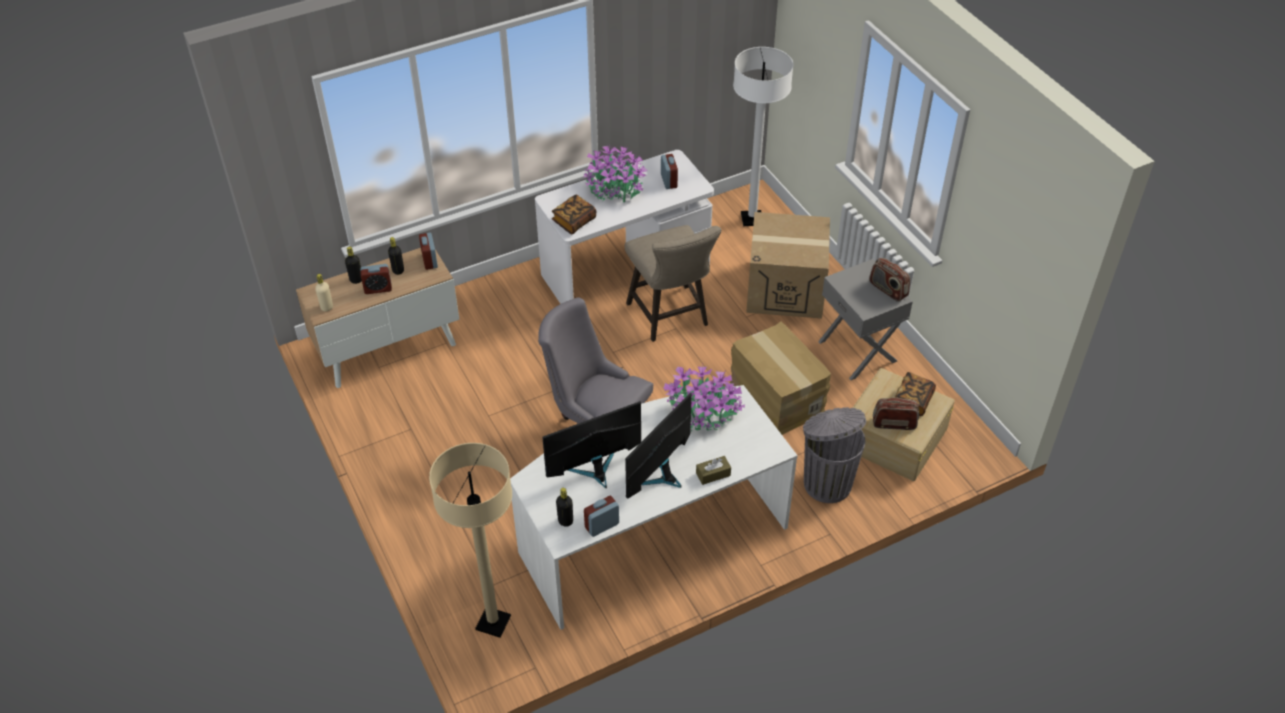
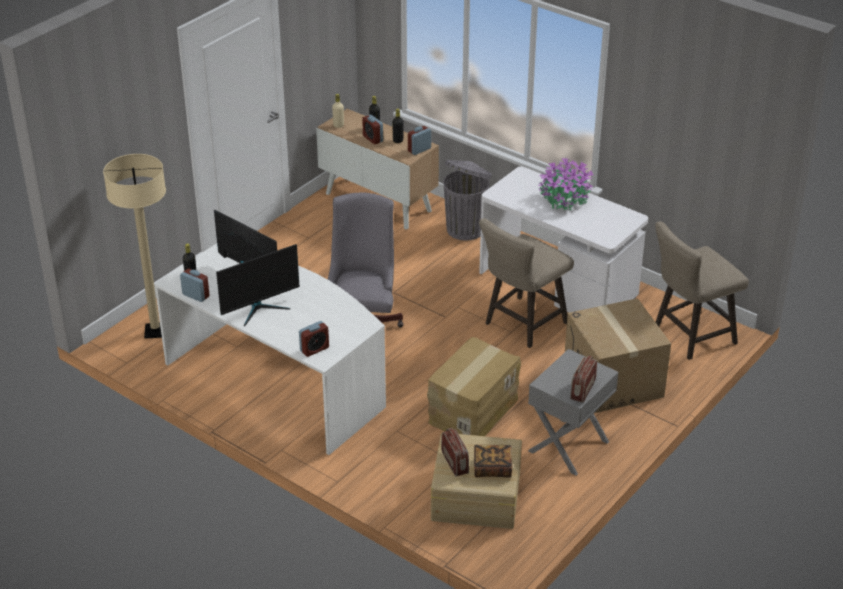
camera: 65 degrees right, 10 degrees down
(574, 221) = (507, 192): book -> none
(660, 475) = (260, 309): monitor -> monitor turned 135 degrees clockwise
(669, 181) = (600, 223): alarm clock -> alarm clock (314, 349)
(703, 414) = (338, 313): potted plant -> none
(713, 474) = (277, 334): brown tissue box -> none
(752, 219) = (689, 337): white floor lamp -> beige stool
(826, 482) = (393, 465): grey trash can -> grey trash can (466, 229)

